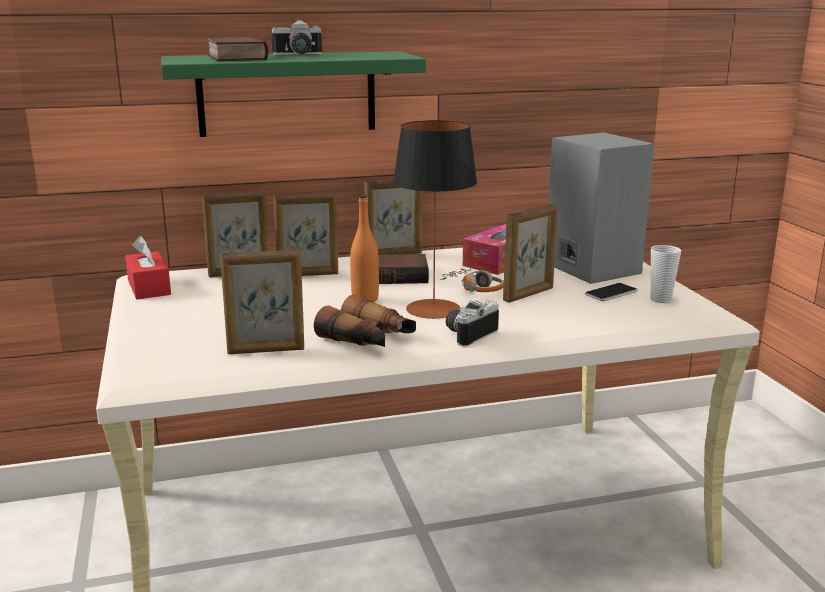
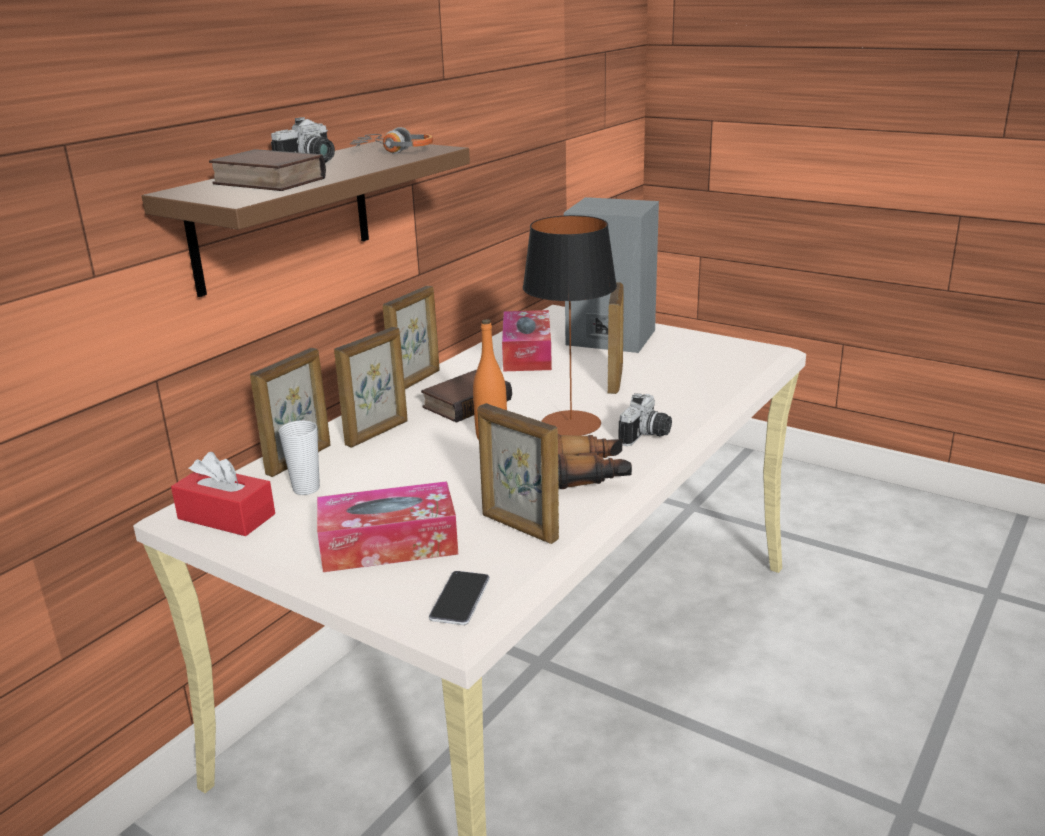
camera: 40 degrees left, 5 degrees up
(186, 330) = (389, 544): none -> tissue box
(266, 351) = (519, 528): picture frame -> picture frame turned 90 degrees clockwise
(287, 93) = (282, 215): green shelf -> brown shelf
(468, 334) = (647, 436): camera -> camera turned 150 degrees counterclockwise
(474, 287) = (559, 389): headphones -> headphones (393, 151)
(611, 293) = (670, 356): phone -> phone (460, 599)
(660, 299) = (713, 349): cup -> cup (306, 489)

